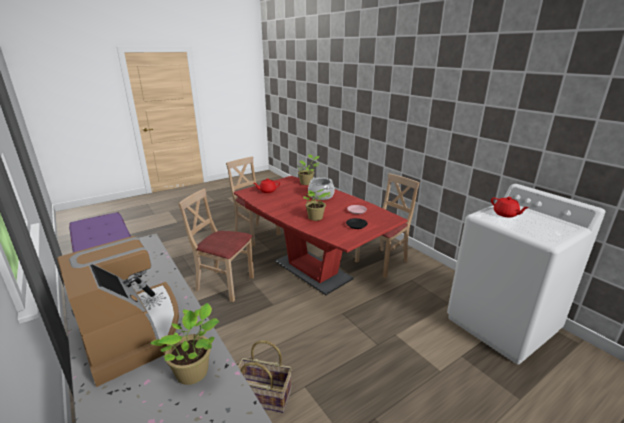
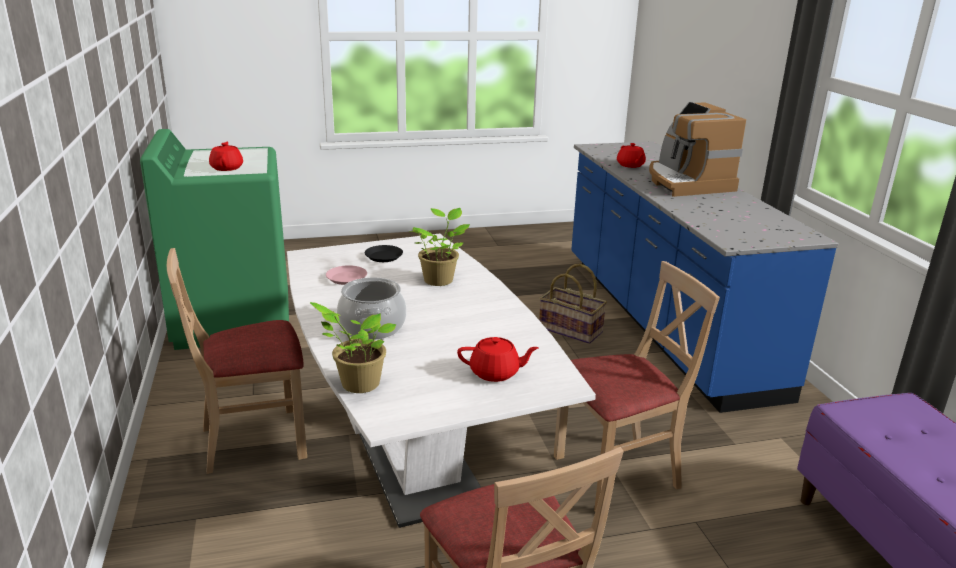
camera: 160 degrees left, 0 degrees up
(195, 373) = (630, 165): potted plant -> red teapot
(225, 284) = (617, 474): beige chair -> beige chair turned 60 degrees counterclockwise
(312, 270) = (416, 459): red dining table -> white dining table
(502, 324) = (233, 320): white washing machine -> green washing machine

